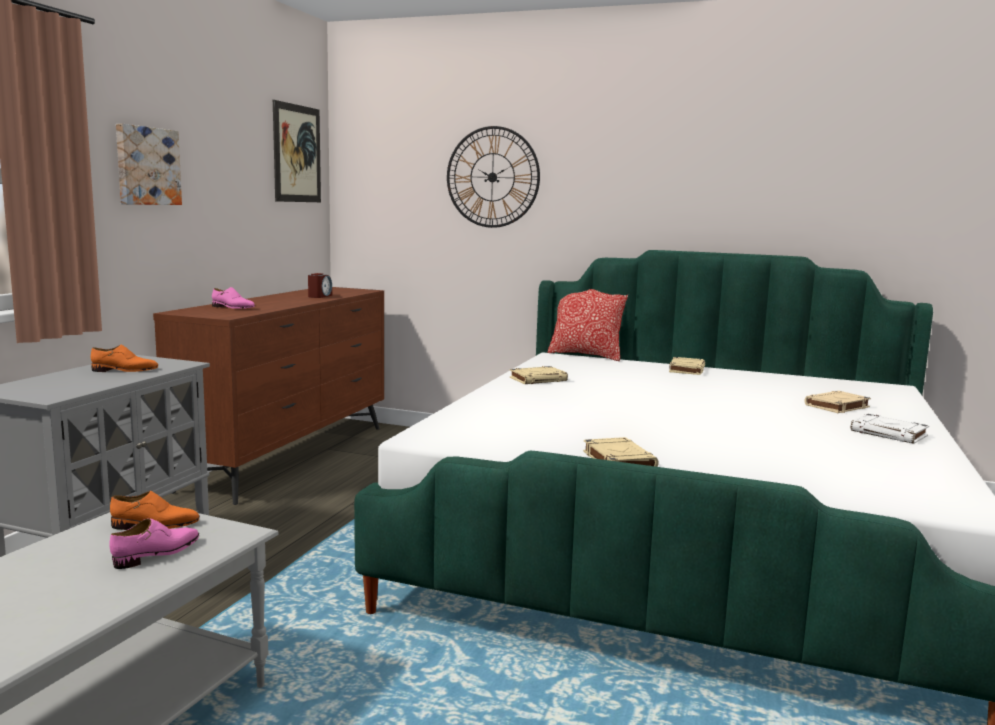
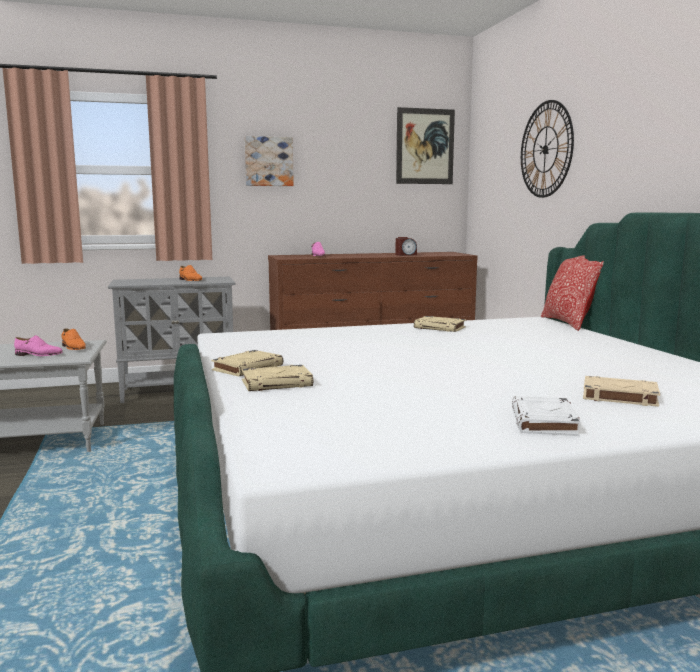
camera: 55 degrees right, 0 degrees up
(686, 369) = (614, 345): beige book -> beige book (277, 383)

